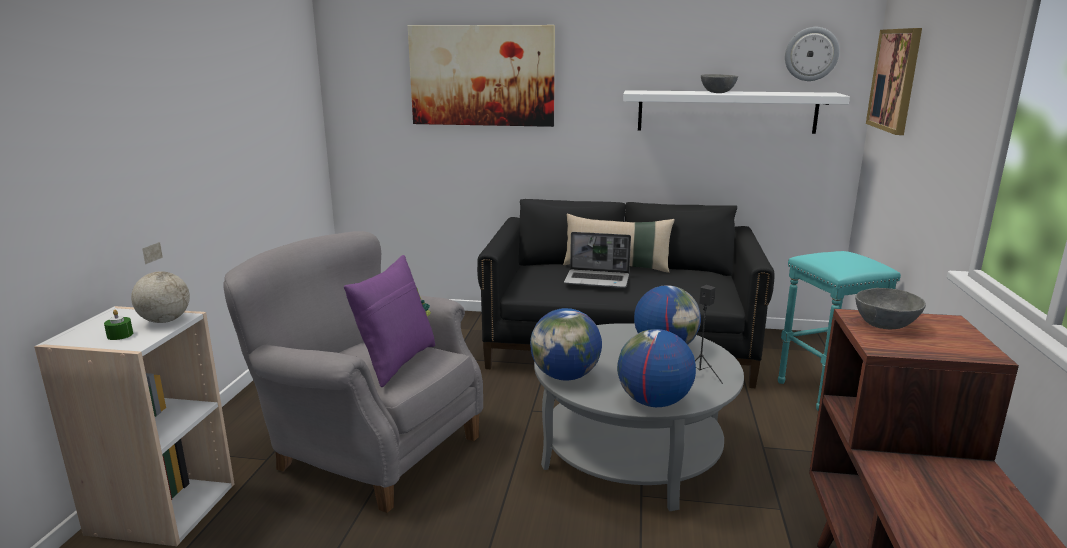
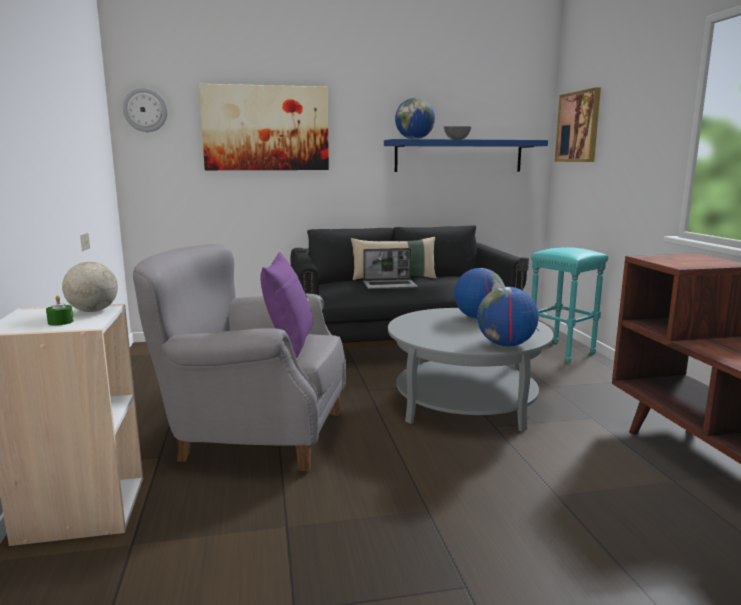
camera: 20 degrees left, 5 degrees down
(565, 376) = (426, 339): globe -> globe (414, 139)
(726, 111) = (458, 156): white shelf -> blue shelf
(811, 54) = (513, 113): wall clock -> wall clock (145, 110)
(886, 325) = (667, 259): grey bowl -> none

